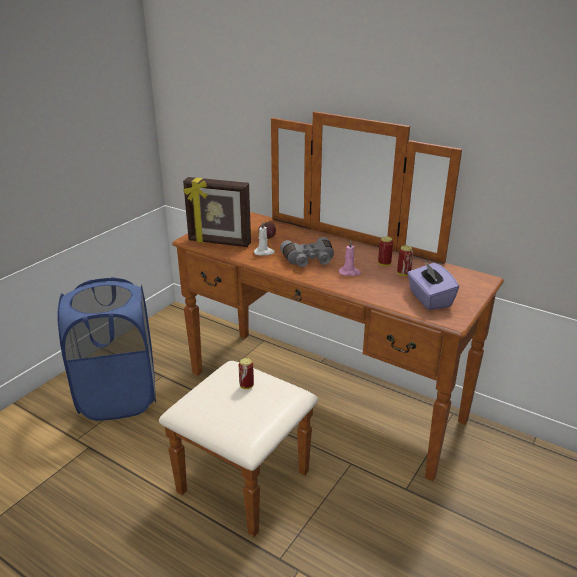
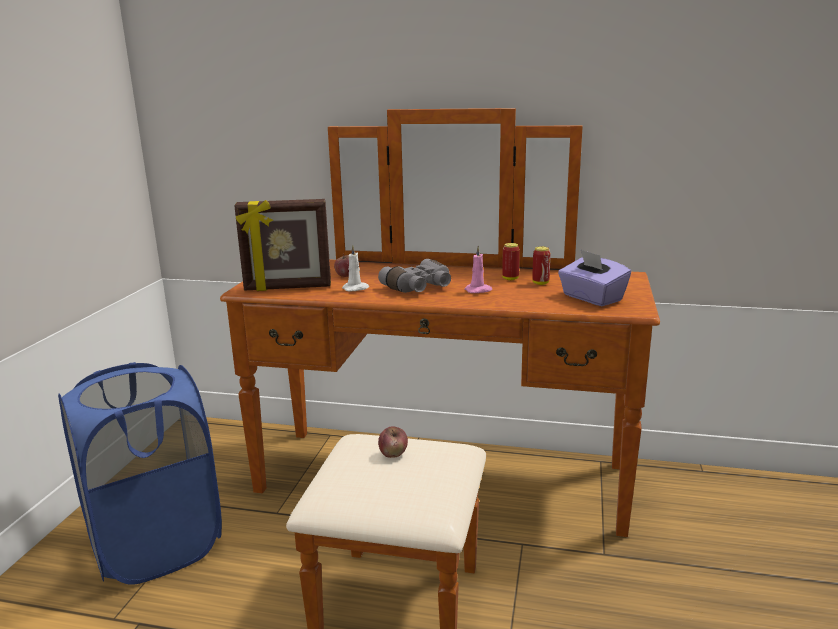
camera: 20 degrees left, 10 degrees down
(246, 386) = (393, 453): can -> apple

